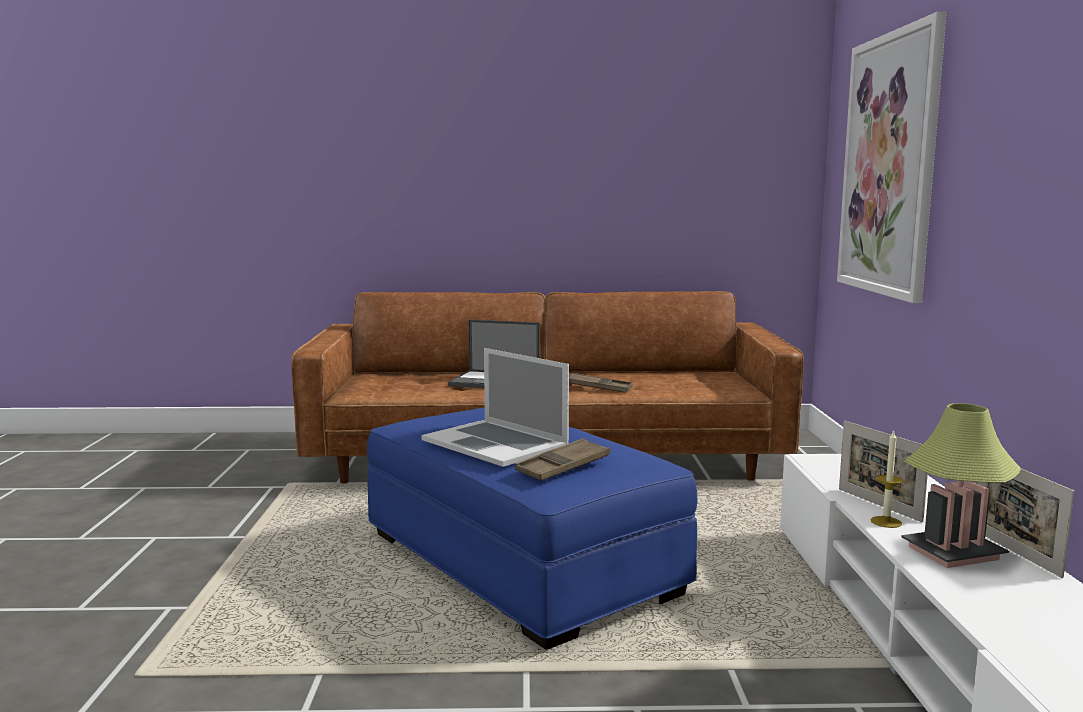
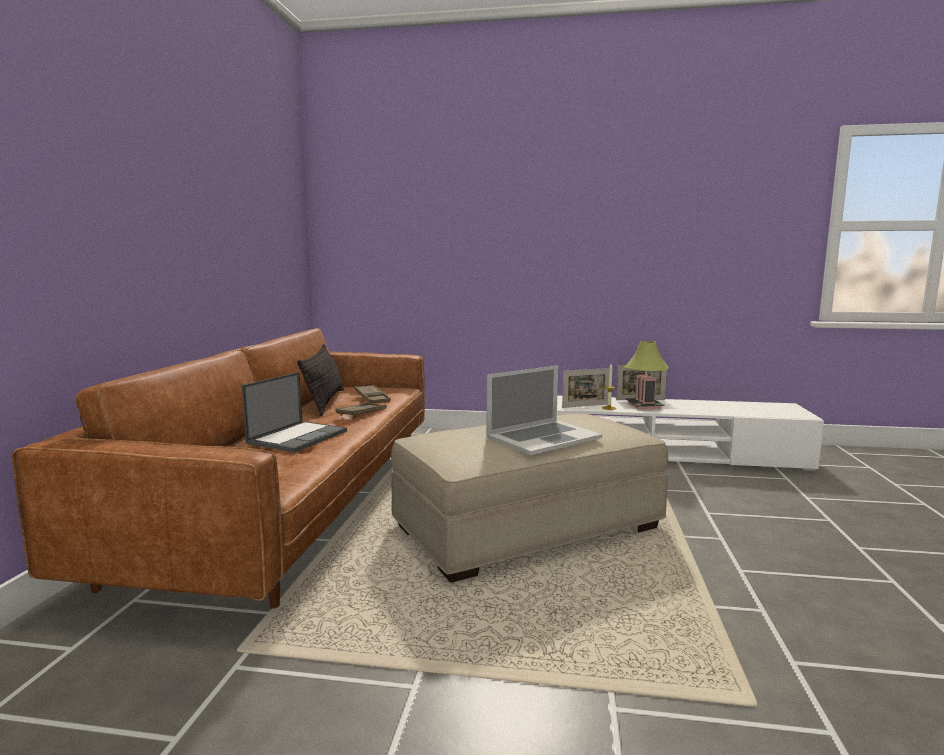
camera: 80 degrees left, 0 degrees up
(519, 563) = (527, 527): blue ottoman -> beige ottoman
(563, 467) = (600, 426): brown tray -> brown tray (372, 398)
(646, 375) = (325, 402): none -> pillow
(889, 165) = (419, 235): picture -> none

